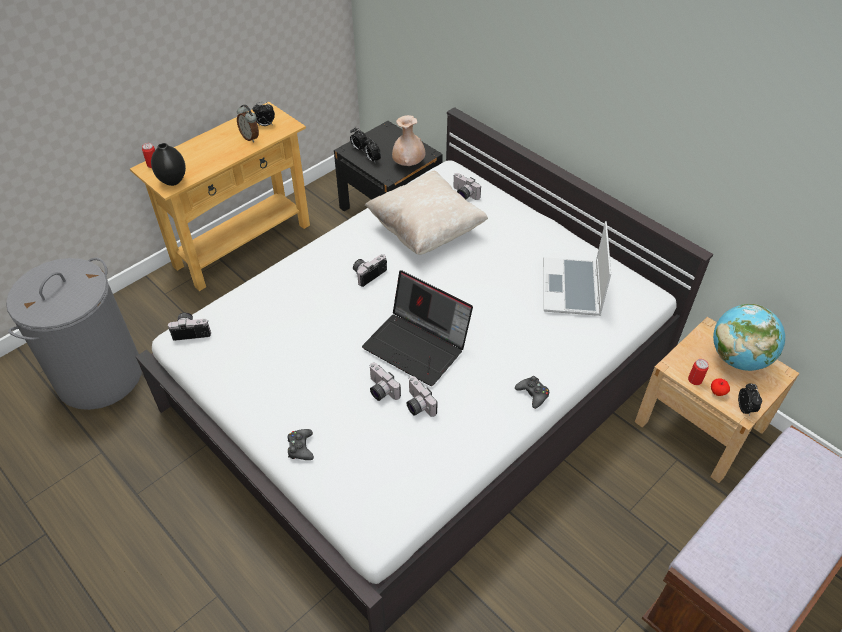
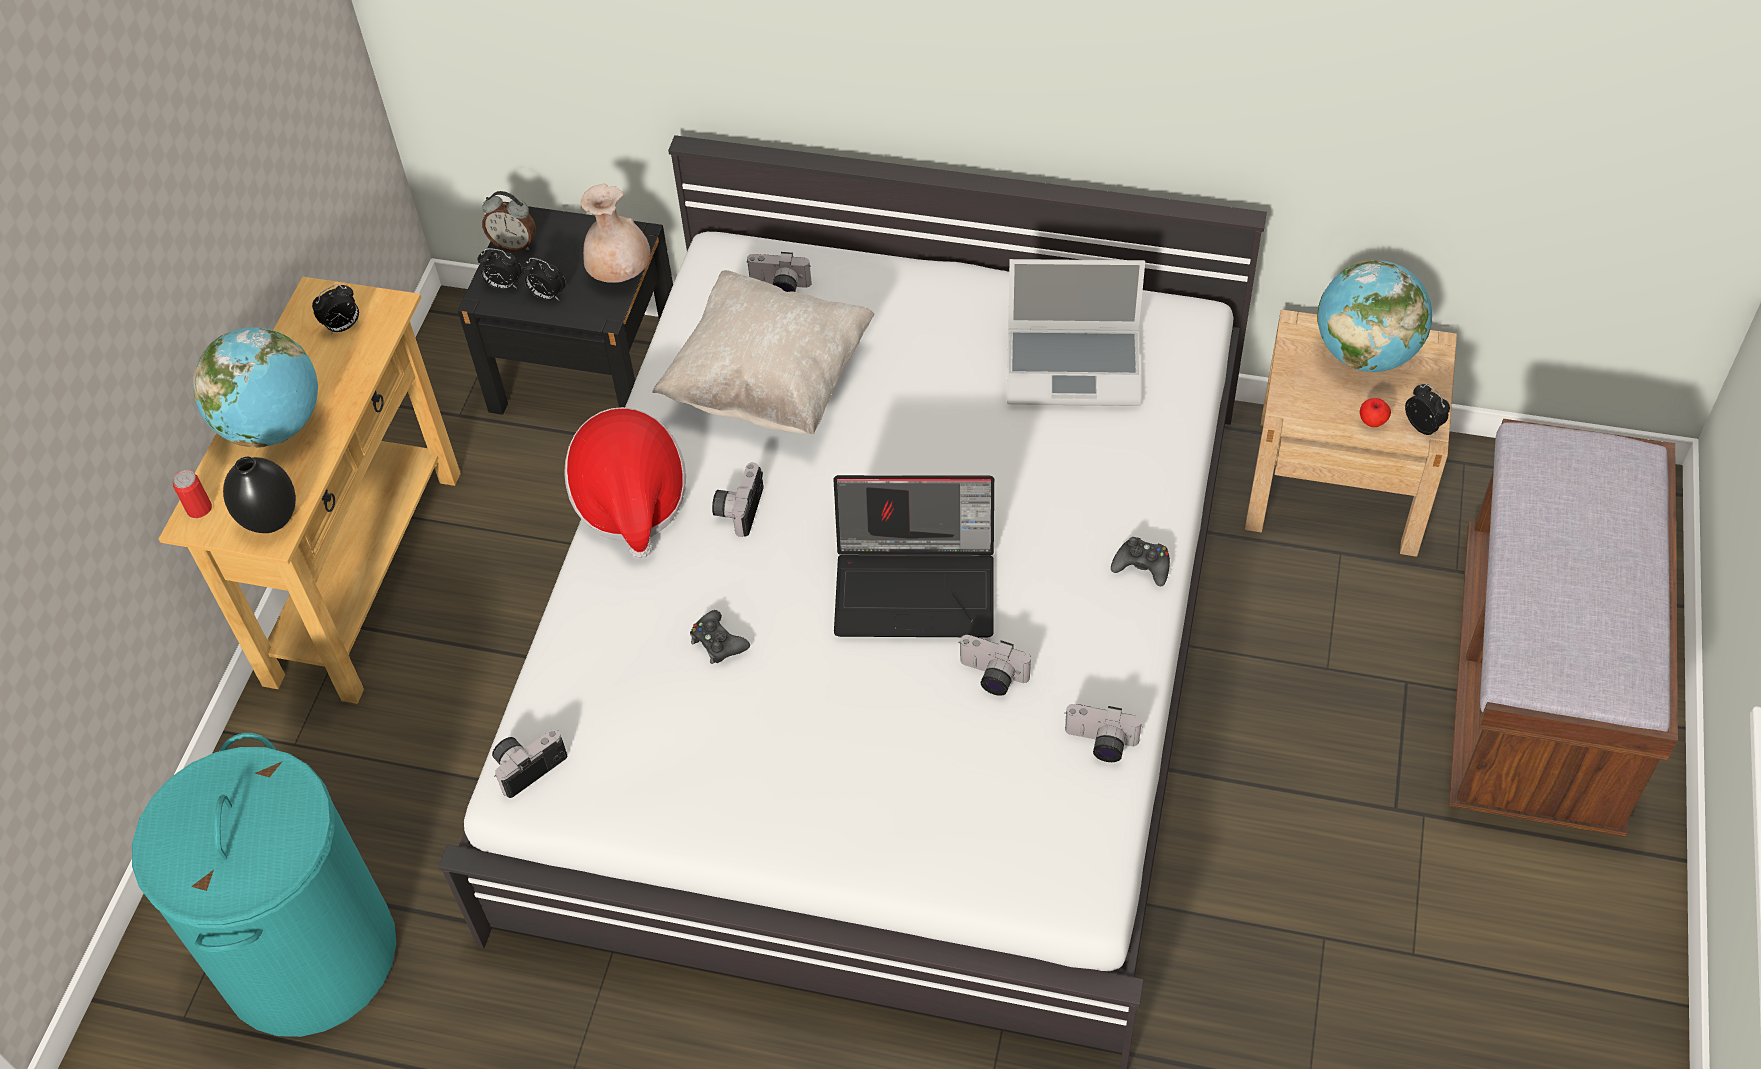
camera: 30 degrees left, 5 degrees up
(99, 376) = (308, 954): grey laundry basket -> turquoise laundry basket
(207, 148) = (274, 426): none -> globe
(250, 137) = (338, 365): alarm clock -> alarm clock (514, 244)
(300, 448) = (873, 842): black game controller -> black game controller (718, 642)
(327, 249) = (630, 501): none -> hat
(380, 390) = (918, 686): camera -> camera (1100, 744)
(572, 289) = (1075, 367): laptop -> laptop turned 60 degrees counterclockwise
(695, 380) = (1331, 419): can -> none

